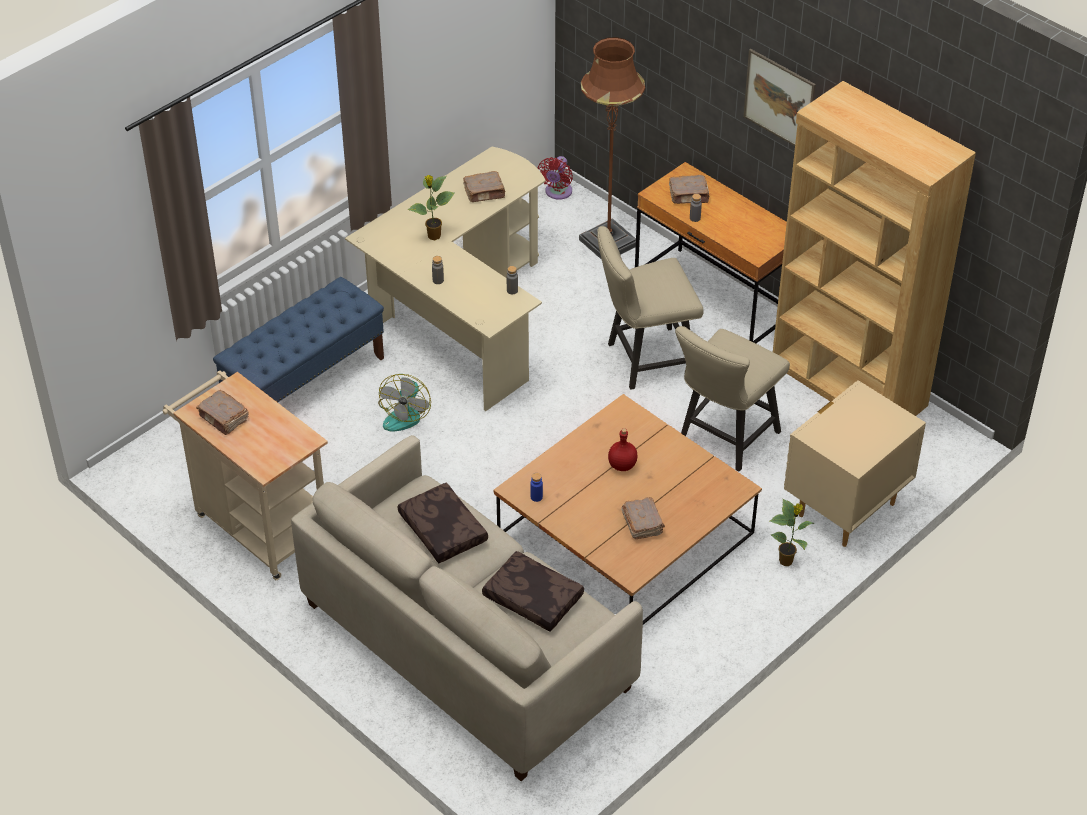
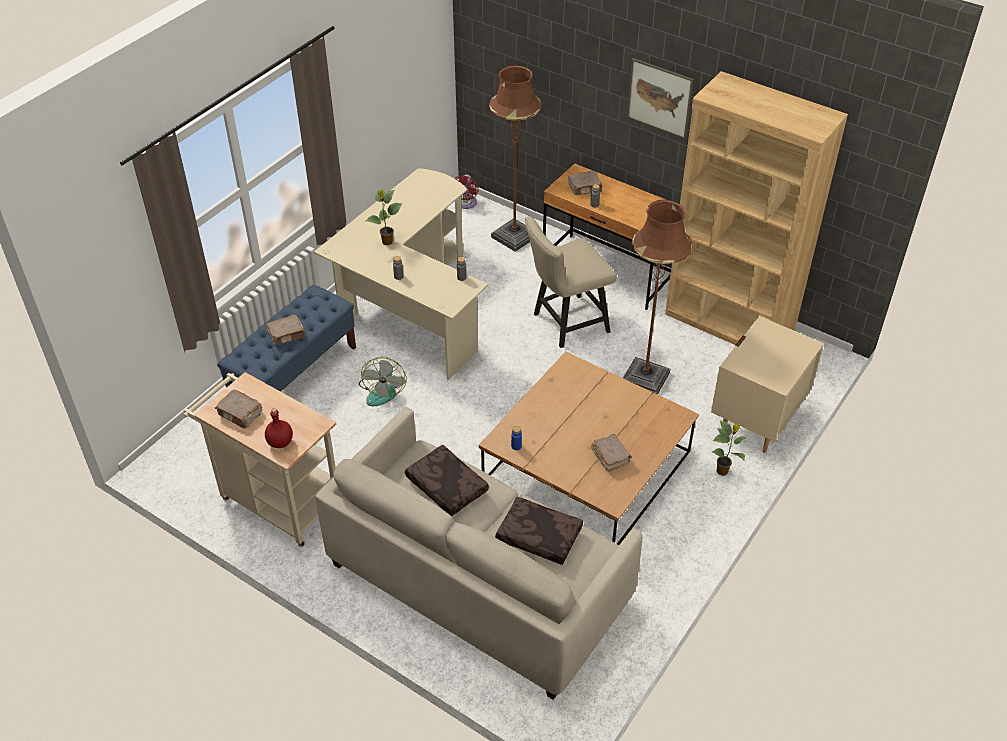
camera: 10 degrees left, 0 degrees up
(485, 193) = (421, 204): brown book -> brown book (287, 335)
(622, 465) = (581, 410): red bottle -> red bottle (280, 442)
(724, 440) = (645, 378): beige chair -> brown floor lamp

